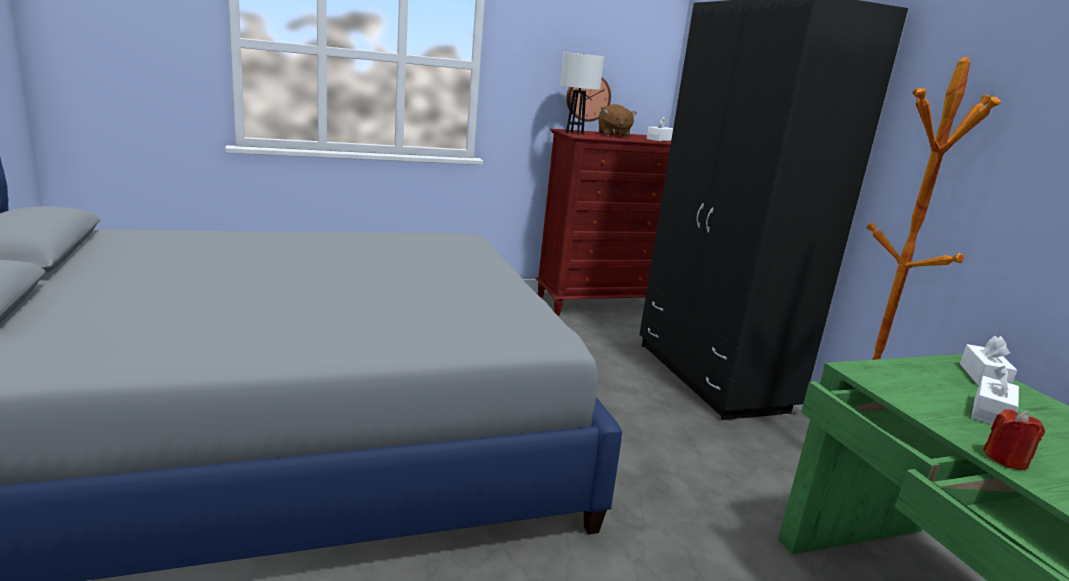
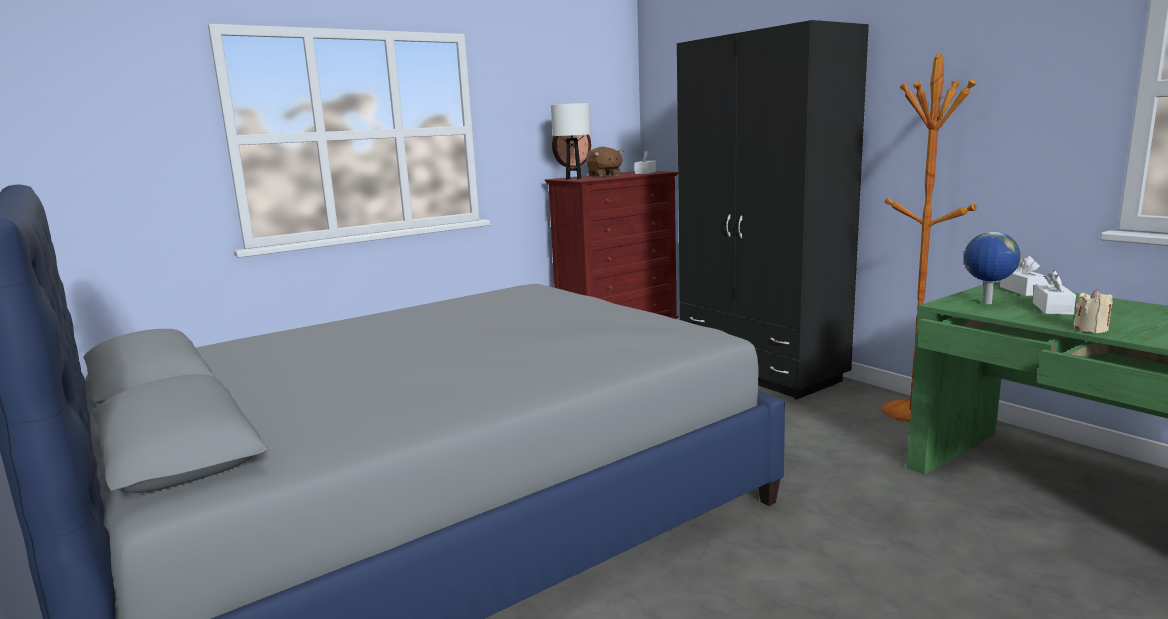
camera: 15 degrees left, 5 degrees down
(913, 382) = (986, 303): none -> globe
(1006, 459) = (1091, 329): red candle -> beige candle

